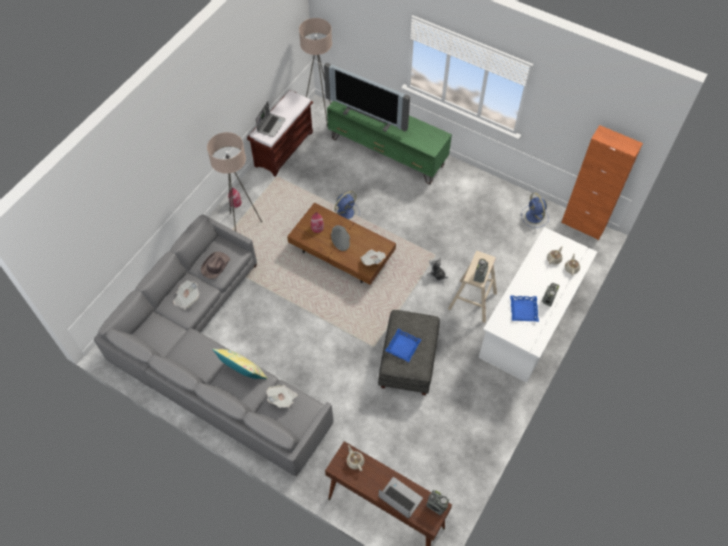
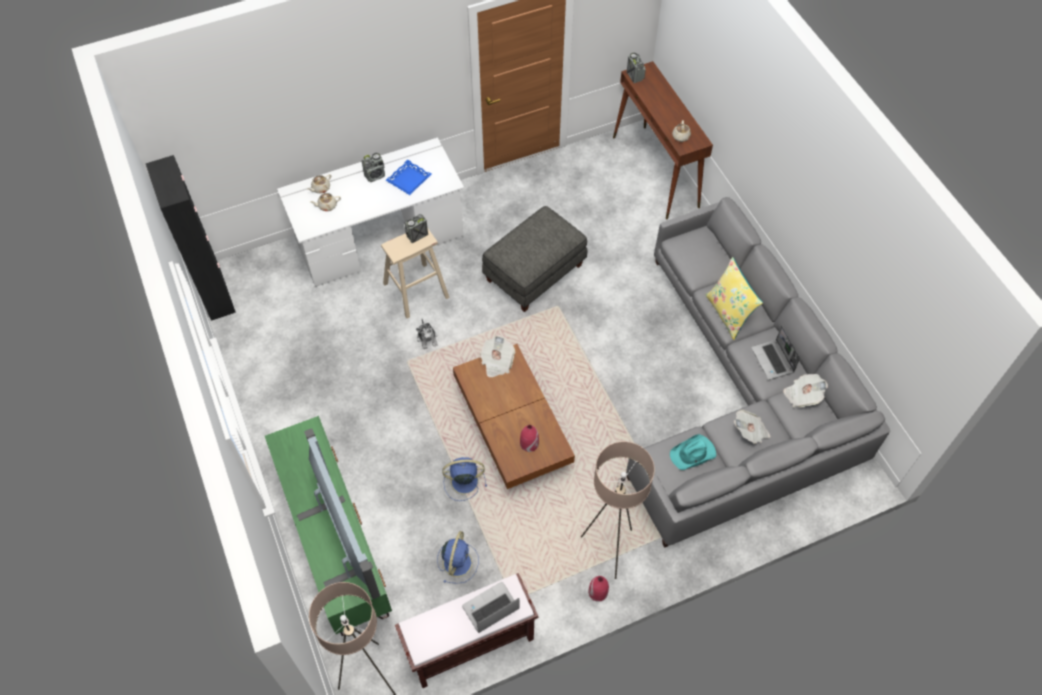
camera: 145 degrees left, 0 degrees up
(215, 266) = (693, 454): brown hat -> turquoise hat
(282, 399) = (701, 267): newspaper -> newspaper (802, 395)
(340, 238) = (512, 412): grey hat -> none
(399, 498) = (661, 95): laptop -> laptop (773, 360)
(403, 346) = (545, 242): blue tray -> none
(534, 217) = (255, 336): blue fan -> blue fan (457, 561)
(583, 225) = (216, 295): orange cabinet -> black cabinet

